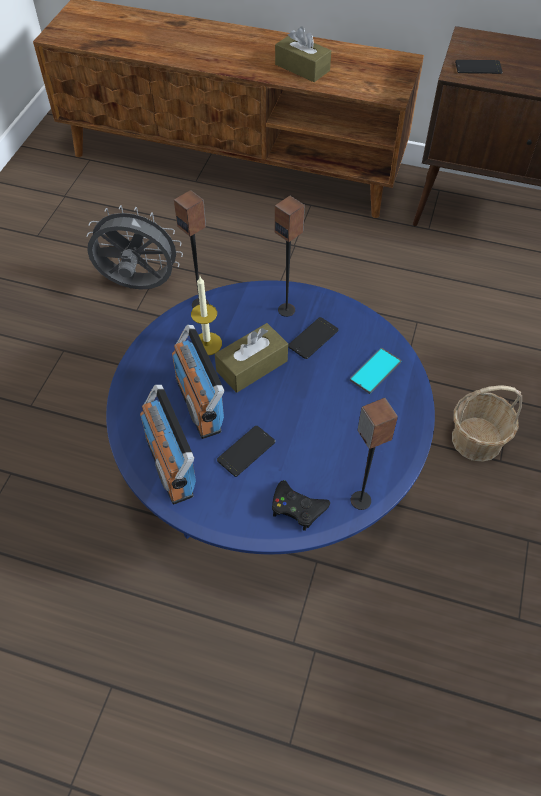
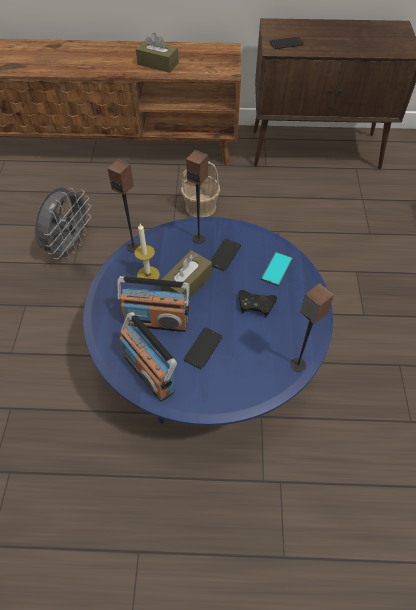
camera: 15 degrees left, 0 degrees up
(138, 286) = (70, 246): grey fan -> grey fan turned 120 degrees clockwise
(199, 404) = (156, 321): radio -> radio turned 45 degrees counterclockwise
(297, 508) = (254, 381): black game controller -> black game controller (256, 305)
(477, 440) = (344, 304): basket -> basket (201, 207)

